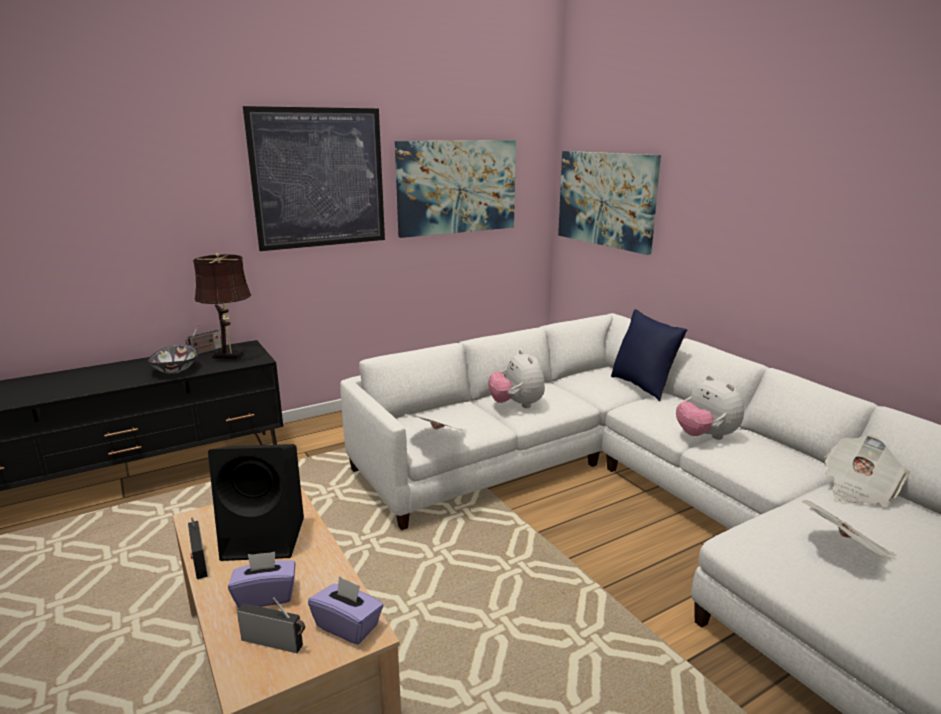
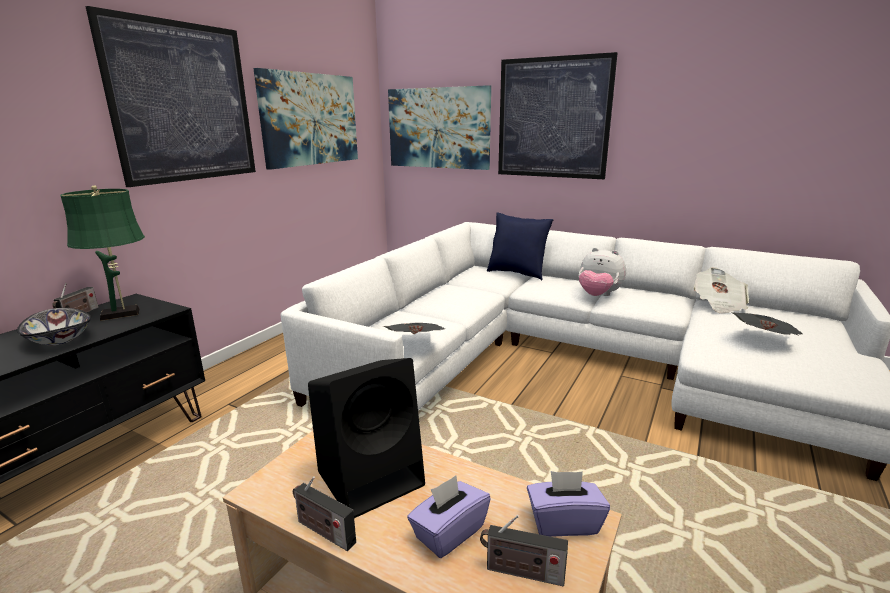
camera: 30 degrees left, 0 degrees up
(231, 357) = (124, 314): brown table lamp -> green table lamp
(275, 642) = (521, 572): radio -> radio turned 150 degrees counterclockwise
(516, 405) = (445, 304): plush toy -> none
(722, 202) = (553, 118): none -> picture

